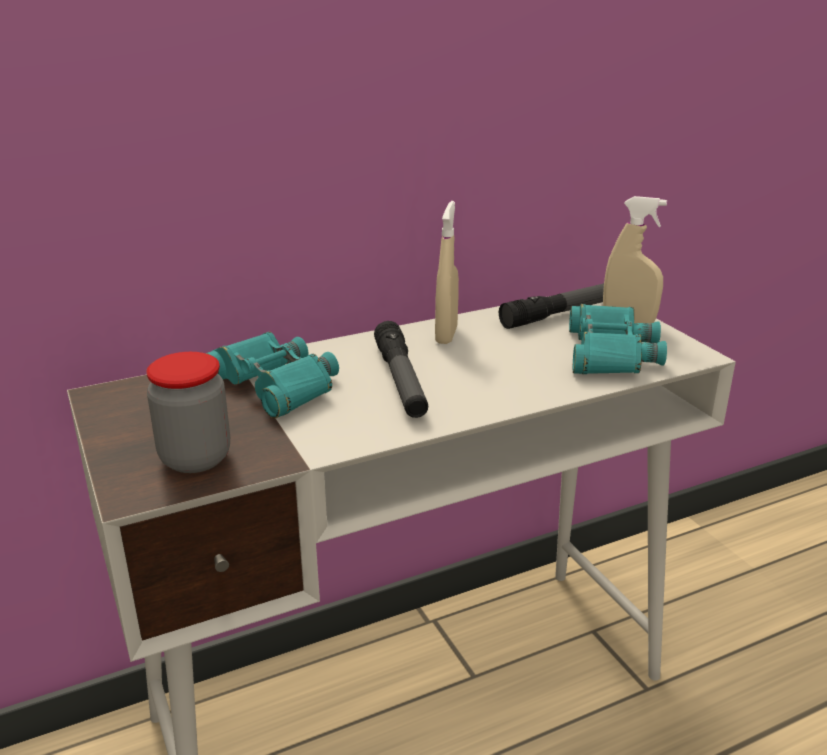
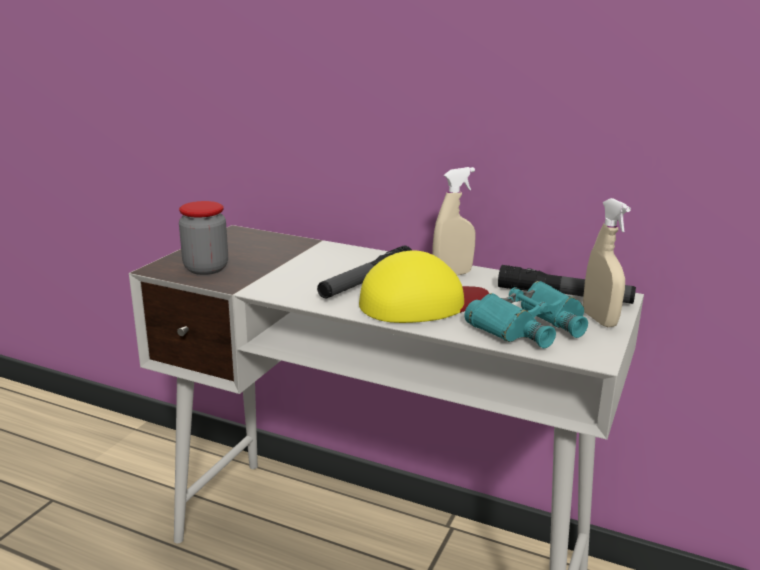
camera: 50 degrees right, 5 degrees down
(274, 385) = (307, 258): turquoise binoculars -> none
(495, 375) = (422, 303): none -> yellow cap

